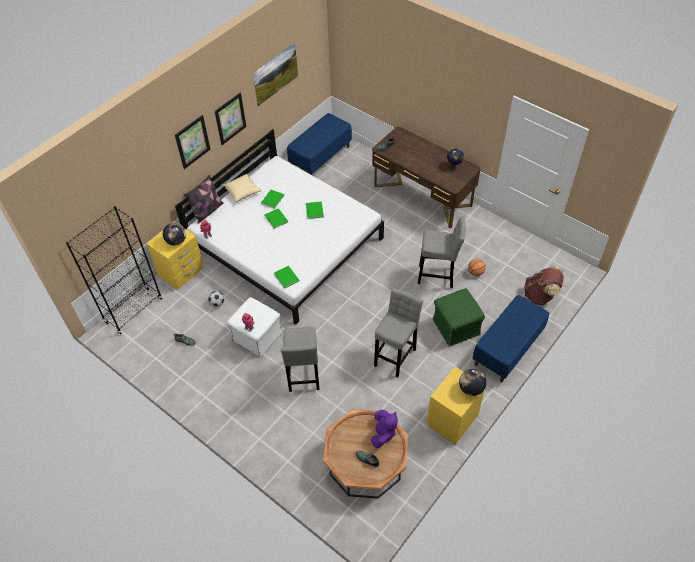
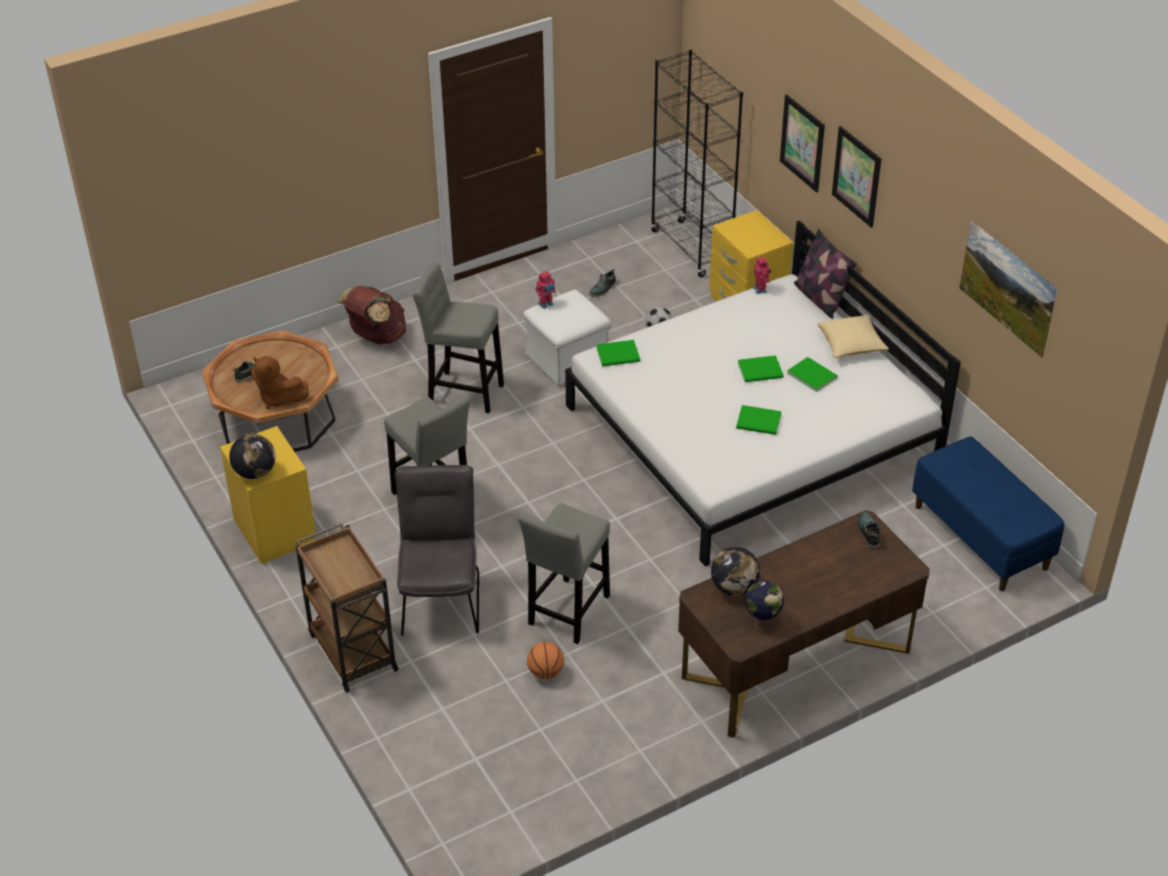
camera: 110 degrees right, 10 degrees down
(176, 241) = (745, 238): globe -> globe (734, 588)
(230, 118) = (915, 234): picture -> picture (802, 143)
(383, 433) = (278, 398): purple plush toy -> brown plush toy
(455, 327) = (441, 597): green ottoman -> grey chair
(507, 349) = (352, 650): blue bench -> brown cart
(540, 295) = (434, 750): brown backpack -> brown backpack (376, 337)

